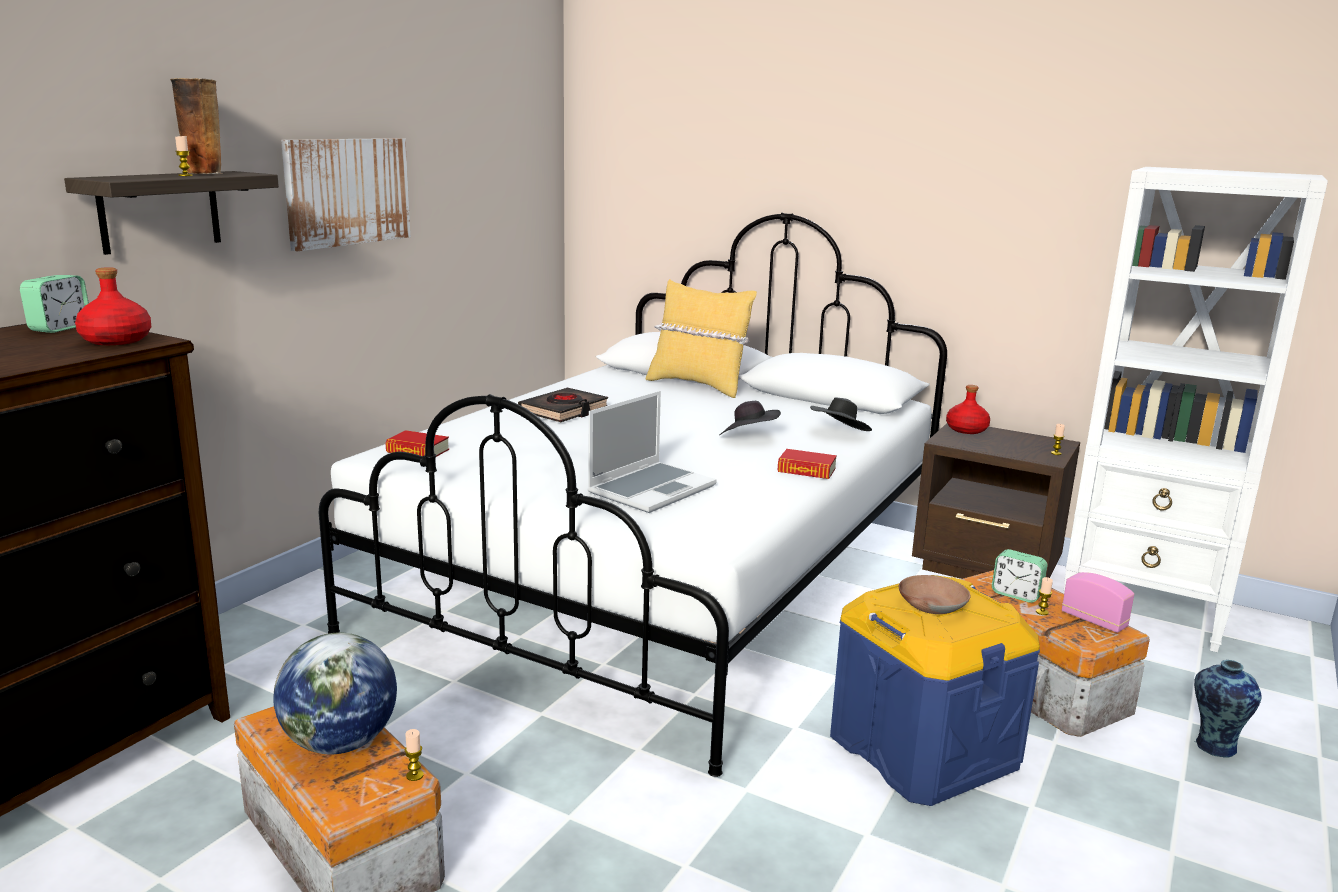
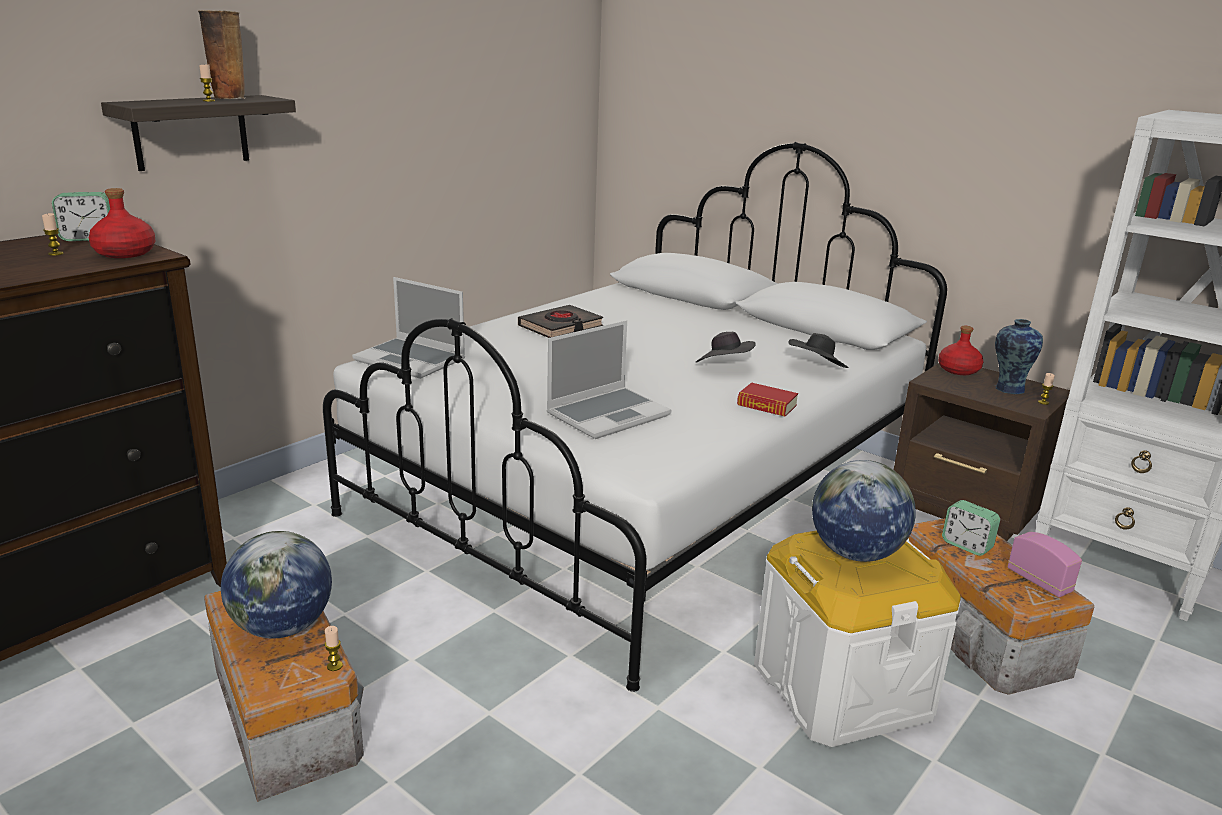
camera: 10 degrees right, 5 degrees up
(60, 328) = (88, 238): alarm clock -> alarm clock turned 45 degrees clockwise
(347, 191) = (374, 113): picture -> none
(417, 451) = (412, 360): book -> laptop
(698, 385) = (699, 308): yellow pillow -> none
(922, 749) = (841, 688): blue storage box -> white storage box
(931, 604) = (855, 553): brown bowl -> globe
(1042, 612) = (987, 567): candle -> candle (55, 253)
(1213, 746) = (1149, 722): vase -> vase (1008, 388)

